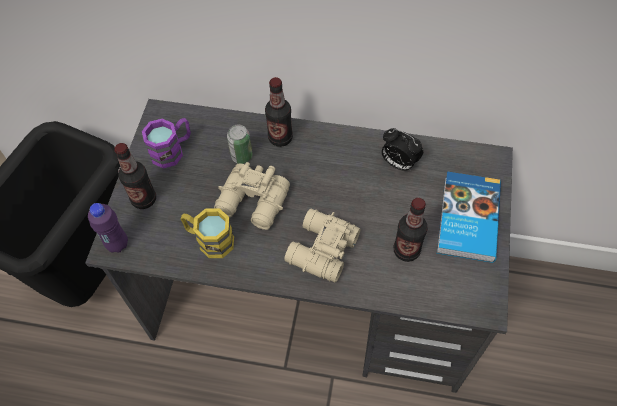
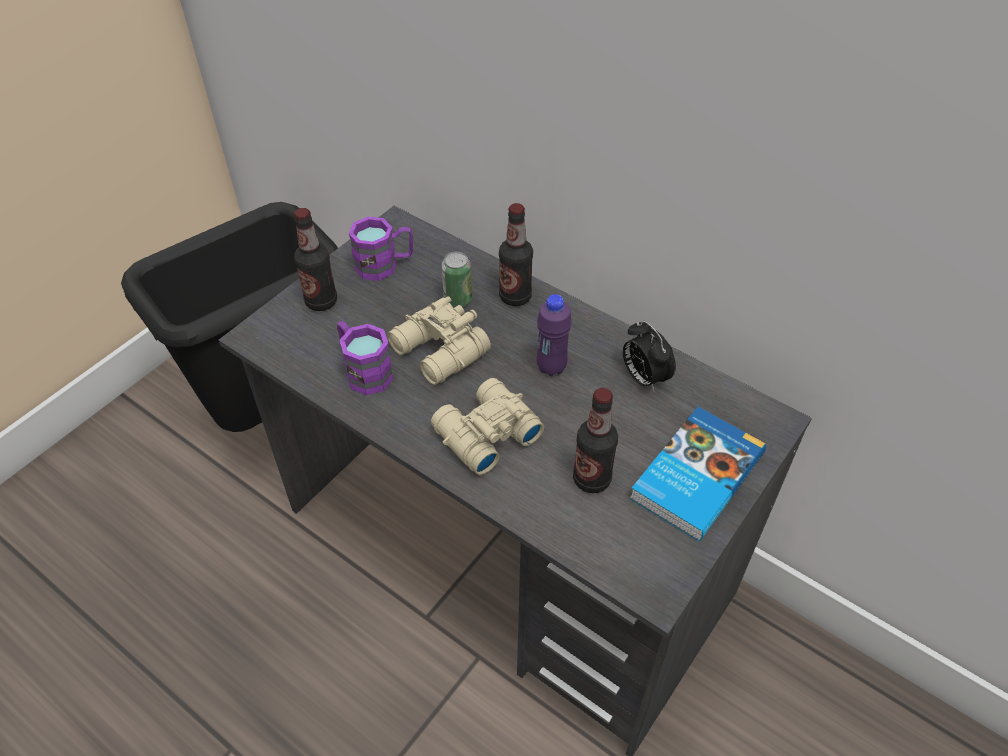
camera: 25 degrees right, 10 degrees down
(117, 244) = (263, 335): purple bottle -> purple bottle (551, 367)
(209, 240) = (364, 371): yellow mug -> purple mug

